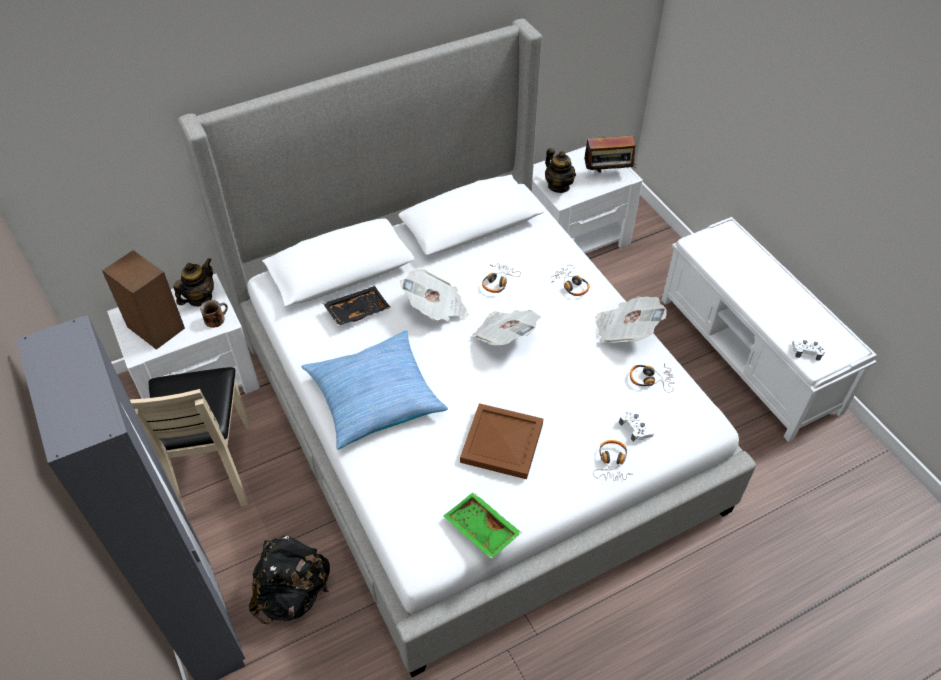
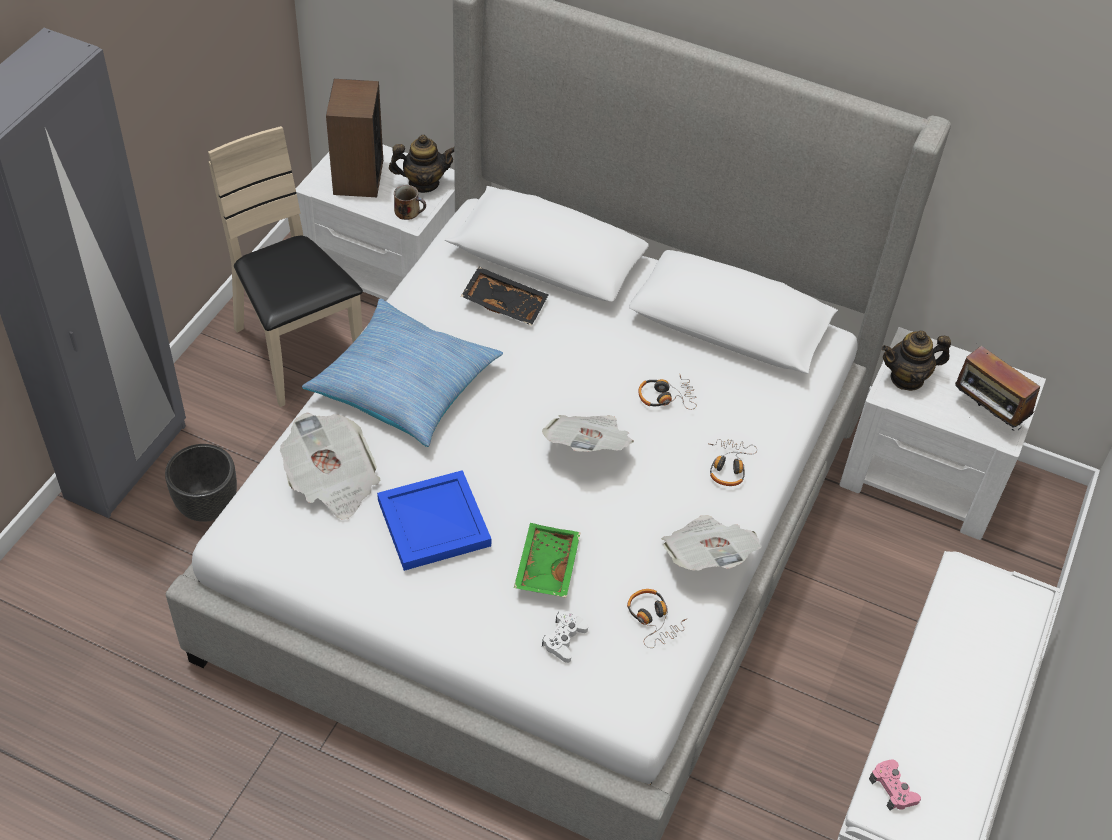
camera: 50 degrees right, 0 degrees up
(213, 467) = (297, 352): beige chair -> beige chair turned 105 degrees clockwise
(293, 594) = (208, 507): black backpack -> black planter
(436, 308) = (571, 365): newspaper -> newspaper (332, 481)
(480, 530) = (307, 565): green tray -> green tray (545, 567)
(500, 443) = (432, 522): brown tray -> blue tray
(558, 186) = (907, 378): teapot -> teapot turned 60 degrees clockwise
(612, 463) = (493, 641): headphones -> none
(807, 351) = (893, 789): white game controller -> pink game controller

